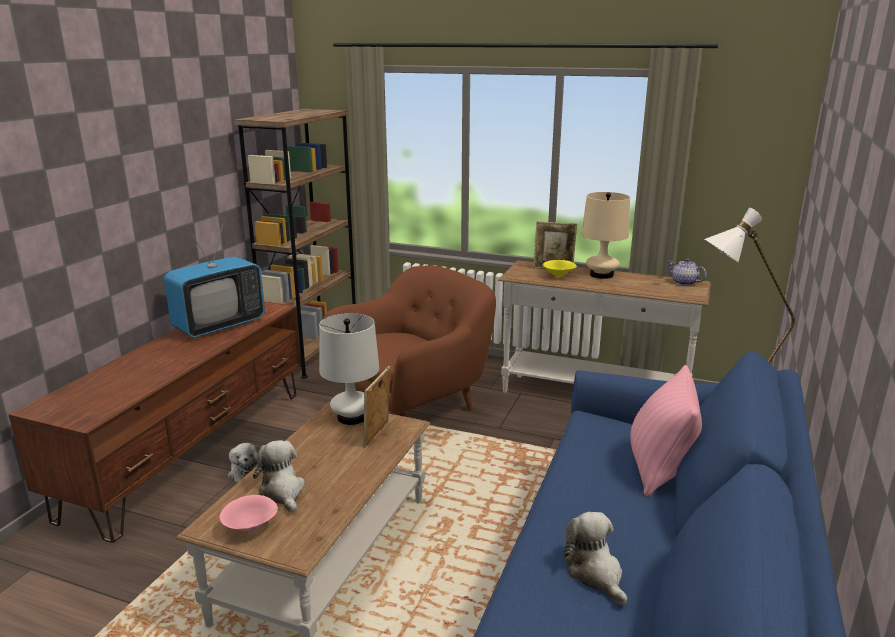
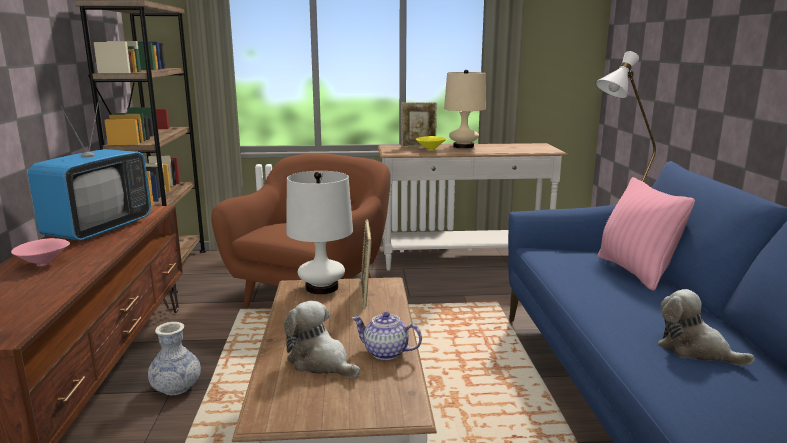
camera: 25 degrees left, 5 degrees down
(246, 471) = (176, 388): plush toy -> vase
(251, 528) = (323, 403): pink bowl -> pink bowl (45, 264)
(684, 282) = (532, 145): teapot -> teapot (385, 352)

